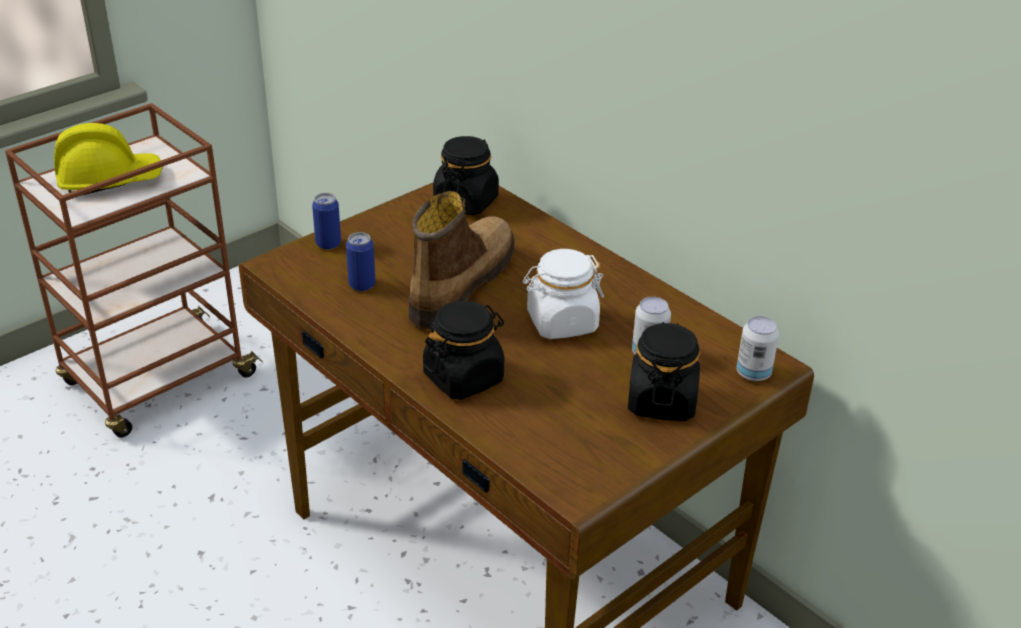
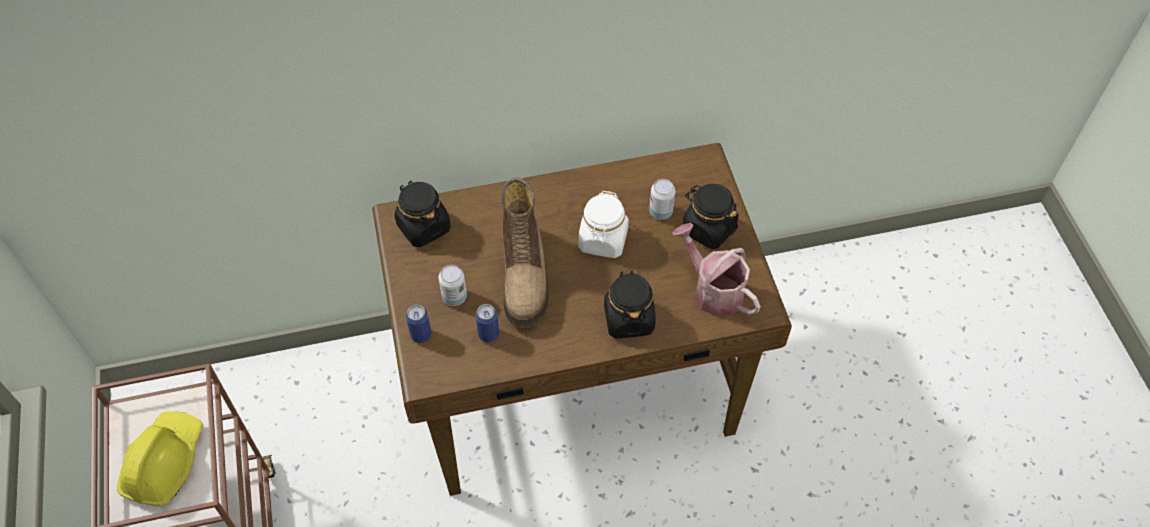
camera: 60 degrees left, 20 degrees up
(460, 284) = (525, 276): boot -> boot turned 150 degrees counterclockwise
(568, 435) = (713, 290): none -> watering can
(753, 373) = (708, 172): can -> can (454, 297)

